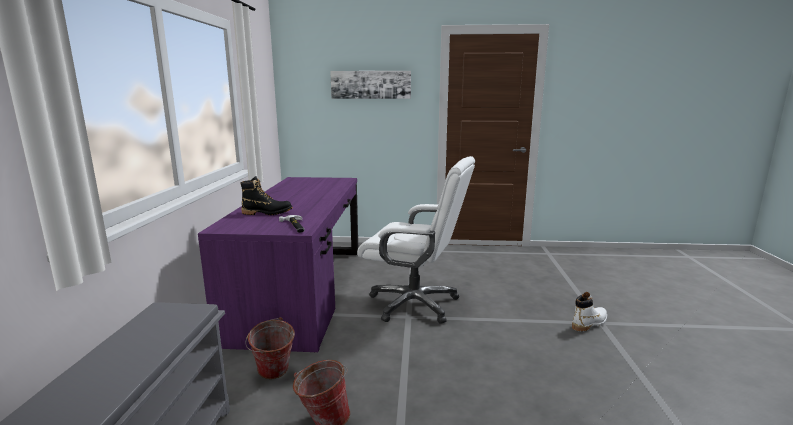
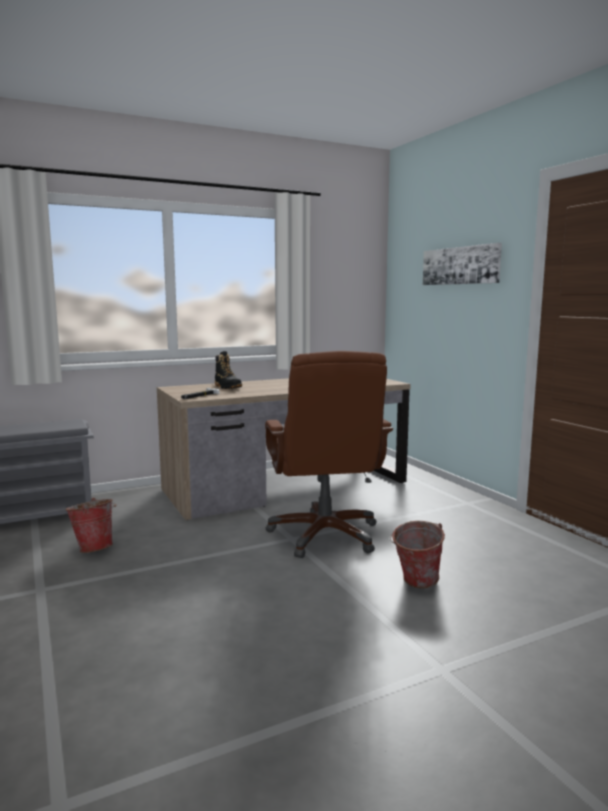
camera: 60 degrees right, 5 degrees down
(273, 375) = (143, 516): bucket -> bucket (415, 583)
(302, 290) = (286, 486): purple desk -> brown desk
(415, 303) = (325, 535): white office chair -> brown office chair
(589, 323) = (425, 658): white boot -> none

